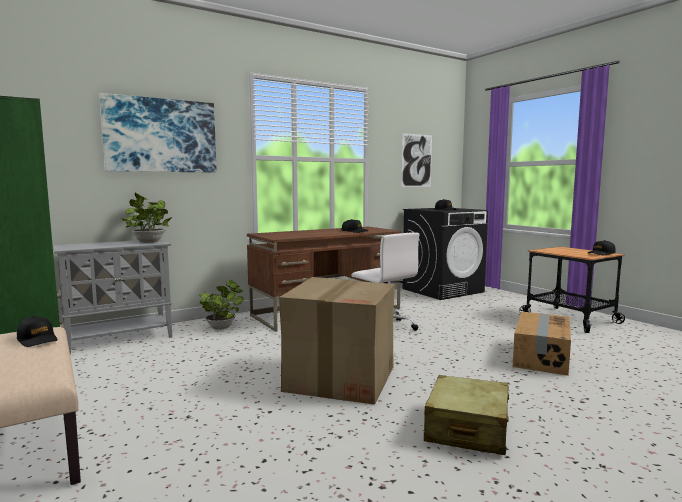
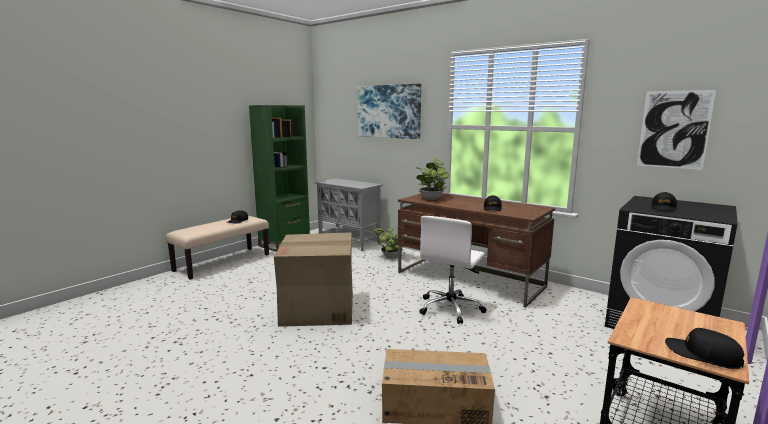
camera: 70 degrees right, 5 degrees up
(148, 241) = (363, 185): potted plant -> potted plant (431, 198)
(467, 429) = (244, 364): beige suitcase -> none

